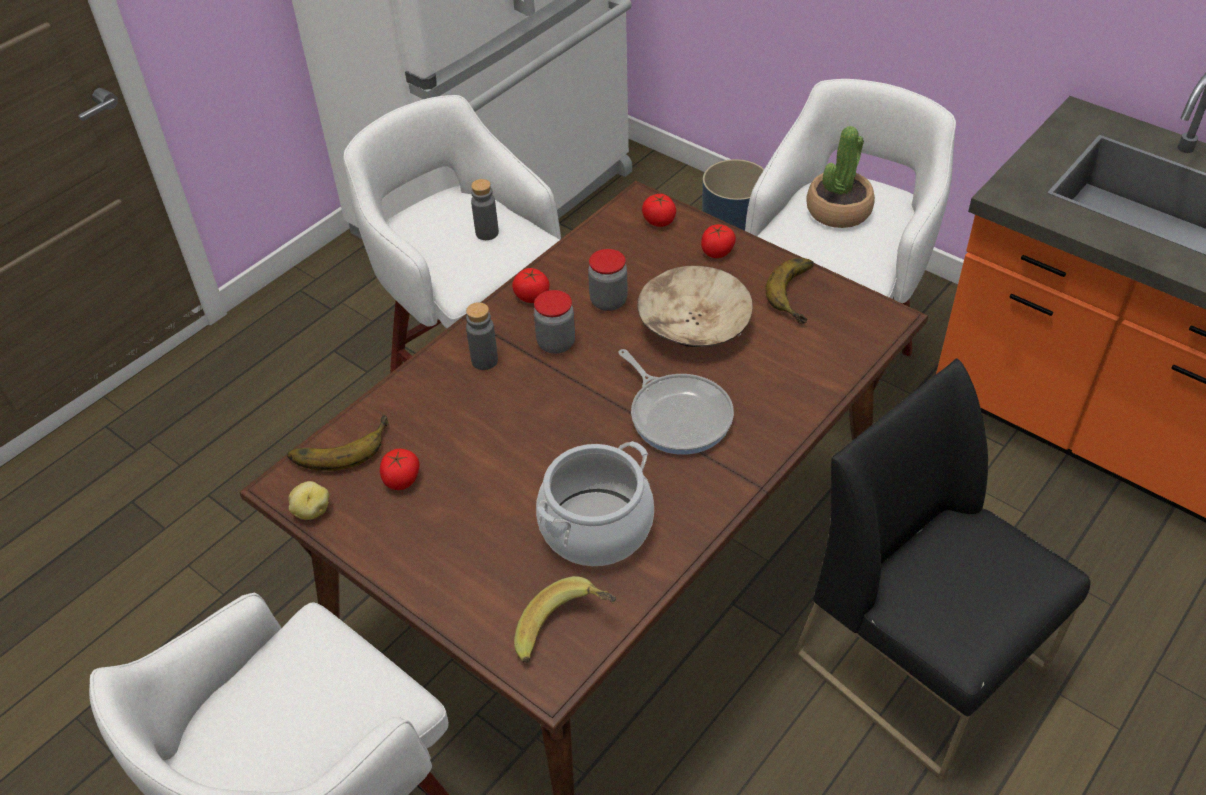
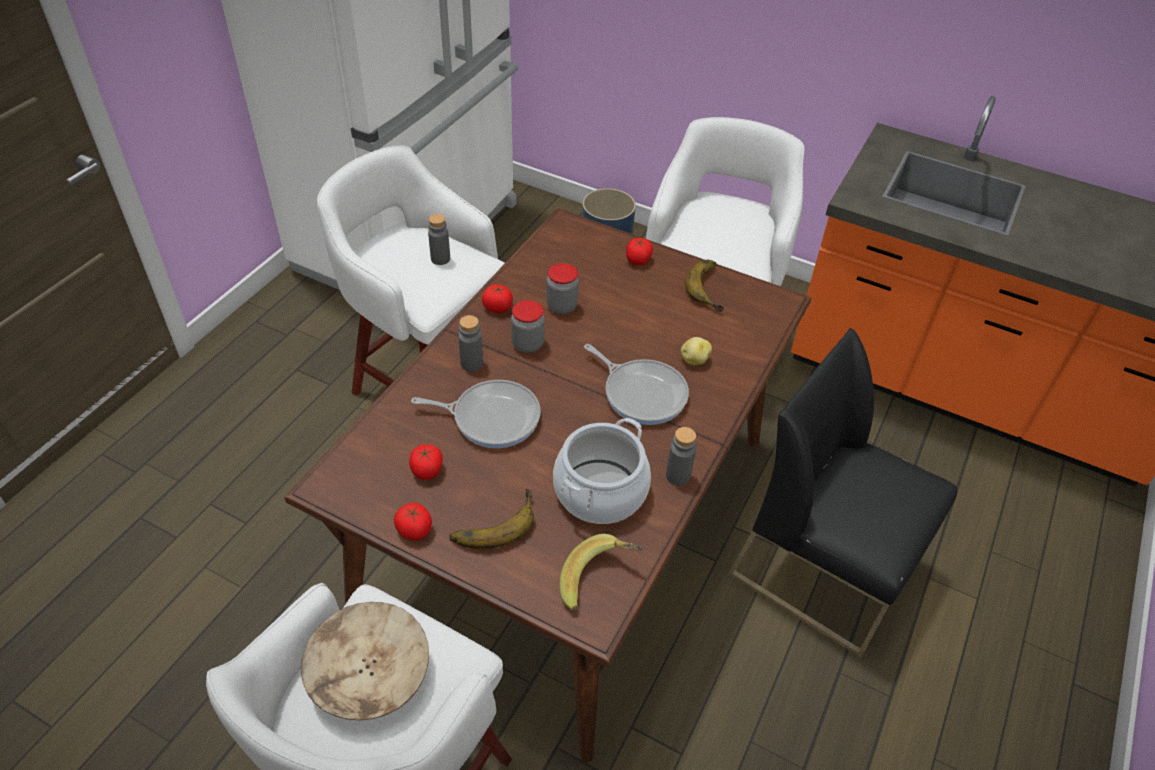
camera: 15 degrees left, 0 degrees up
(311, 510) = (354, 506): potato -> potato (694, 360)
(339, 445) = (364, 447): banana -> banana (492, 522)
(491, 426) = (491, 417): none -> frying pan
(659, 221) = (585, 239): tomato -> tomato (414, 530)
(693, 326) = (635, 320): beige bowl -> beige bowl (368, 673)
(695, 519) = (678, 475): none -> grey bottle
(838, 210) = (717, 221): potted plant -> none

